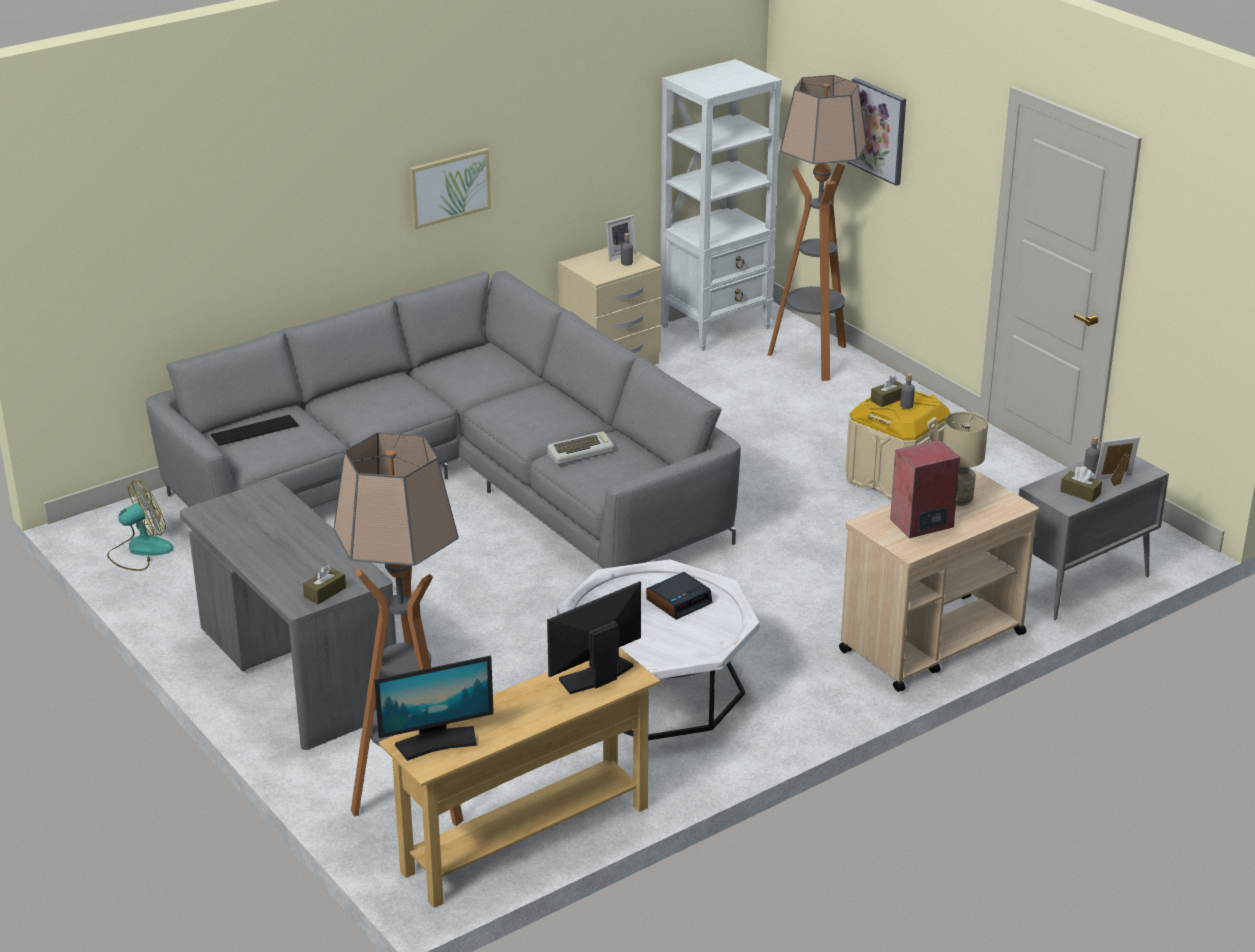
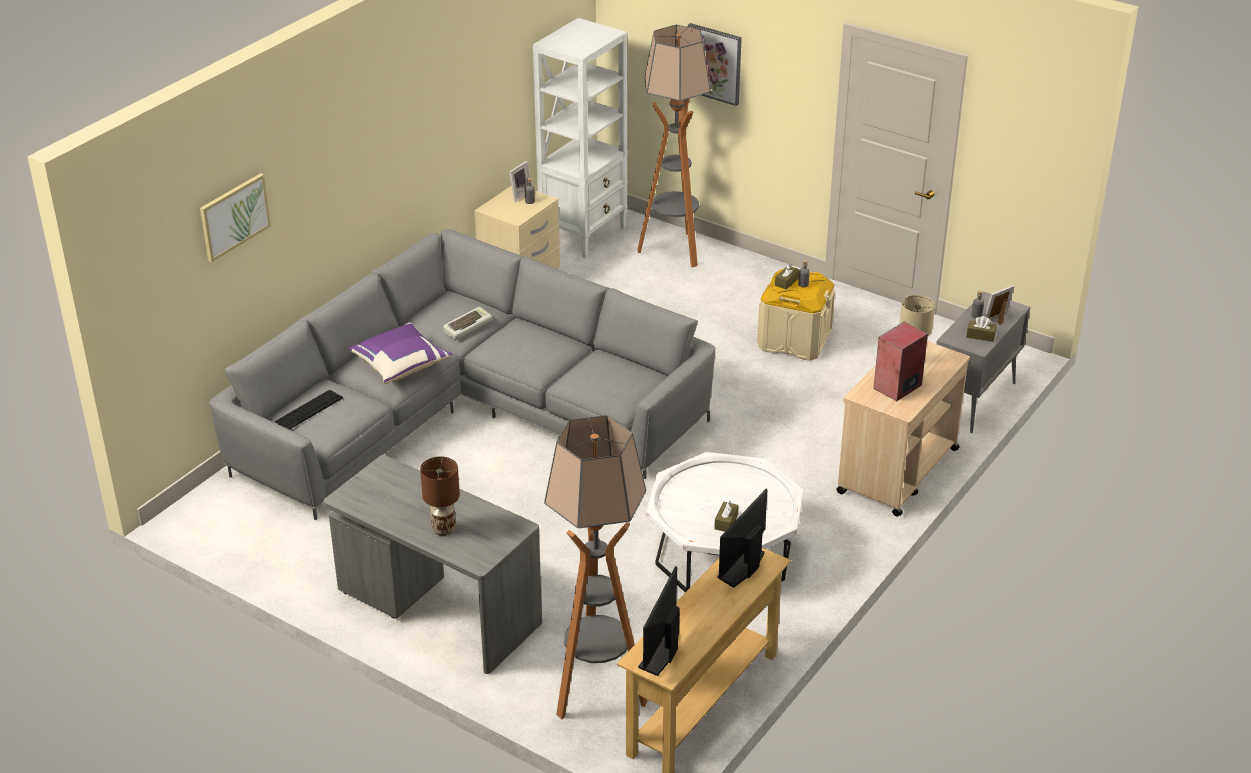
camera: 20 degrees left, 5 degrees up
(140, 550) = (238, 532): fan -> none
(285, 564) = (444, 529): none -> brown table lamp
(325, 592) = (492, 547): brown tissue box -> brown tissue box (726, 522)
(383, 406) = (400, 365): none -> purple pillow
(437, 742) = (661, 652): monitor -> monitor turned 150 degrees clockwise
(449, 187) = (399, 169): picture -> picture (234, 216)
(580, 452) = (585, 375): keyboard -> keyboard (467, 326)
(679, 601) = (732, 485): alarm clock -> none

